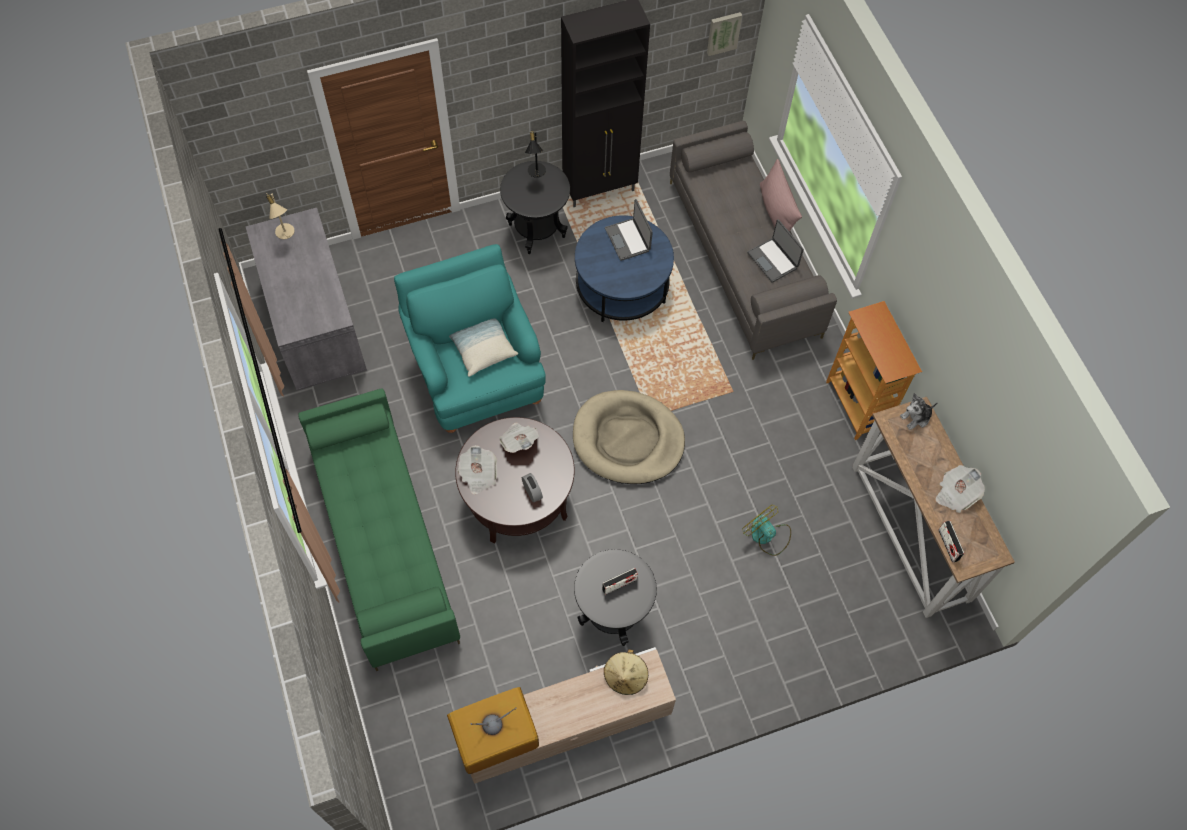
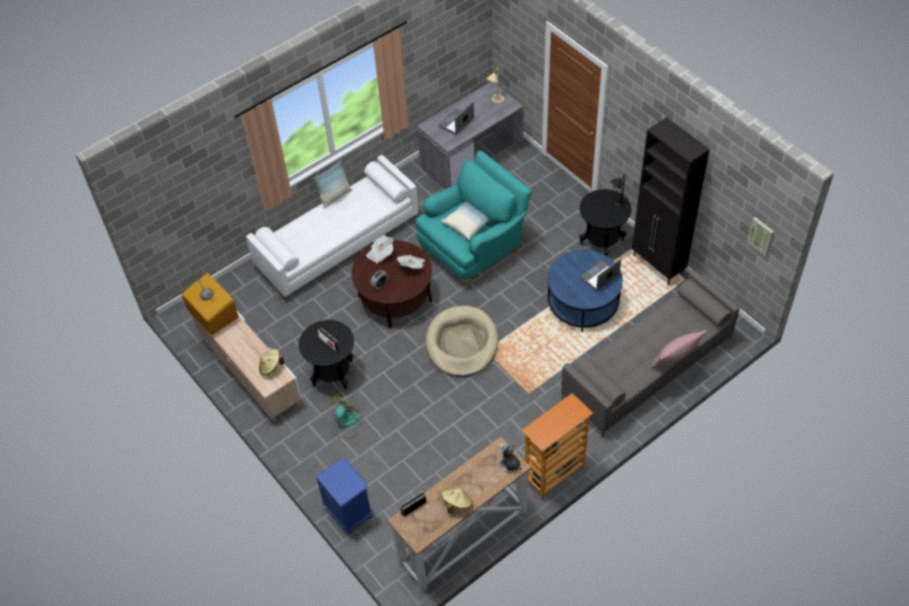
camera: 75 degrees right, 10 degrees down
(332, 505) = (335, 196): none -> pillow
(383, 541) = (338, 243): green sofa -> white sofa
(766, 535) = (423, 445): fan -> fan (345, 423)
(773, 260) = (630, 366): laptop -> laptop (457, 123)
(838, 656) = (349, 512): none -> blue nightstand
(955, 493) = (456, 503): newspaper -> beige hat

